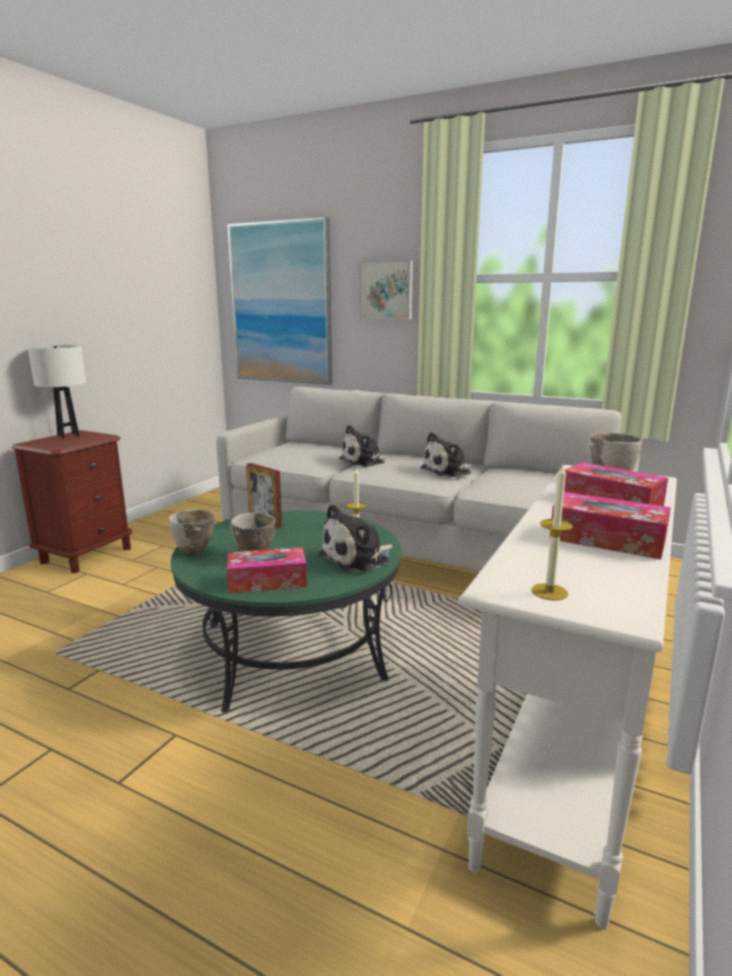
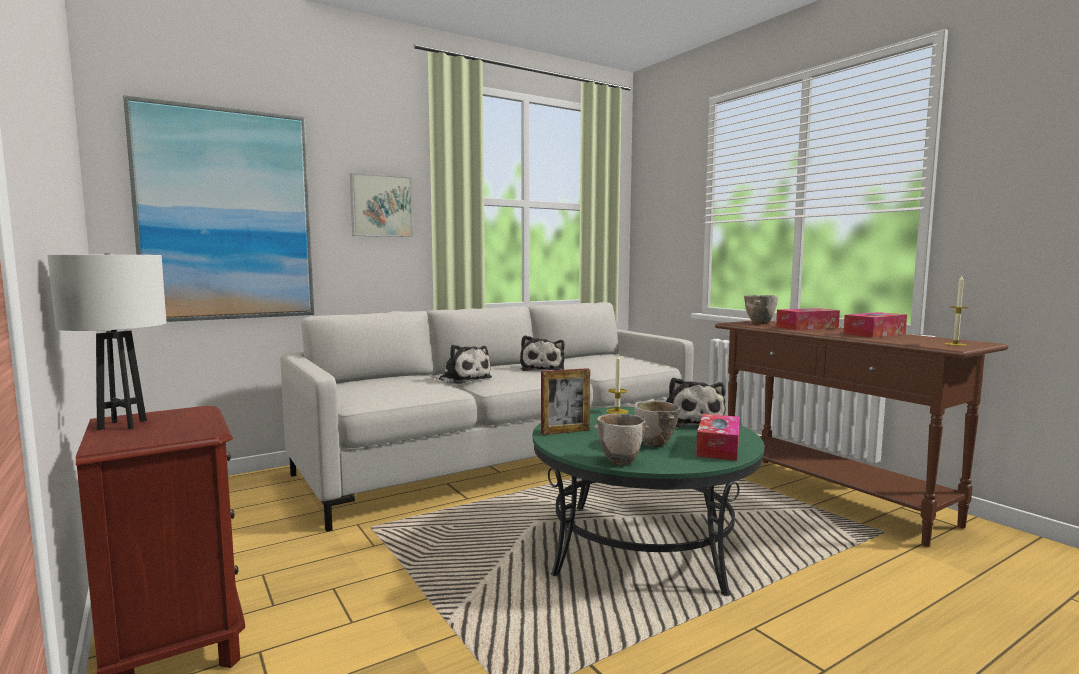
camera: 60 degrees left, 10 degrees down
(365, 461) = (463, 379): plush toy -> plush toy turned 45 degrees counterclockwise
(568, 762) = (832, 497): white console table -> brown console table

